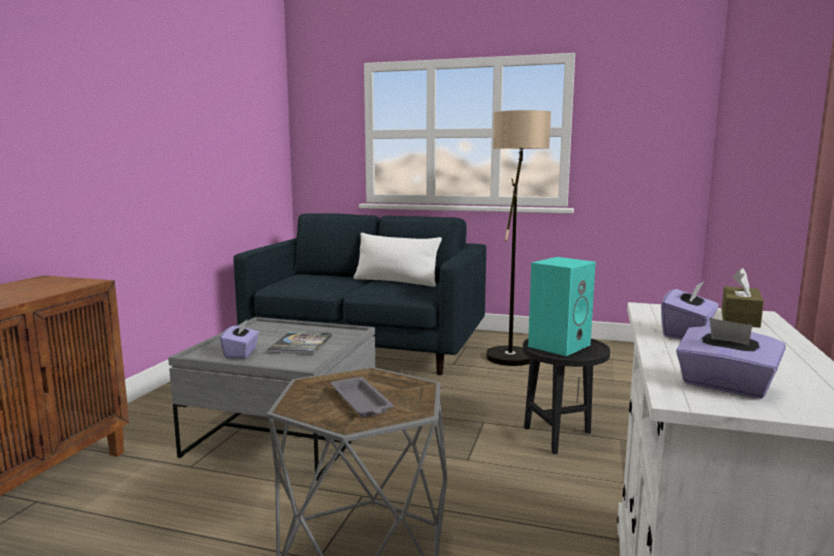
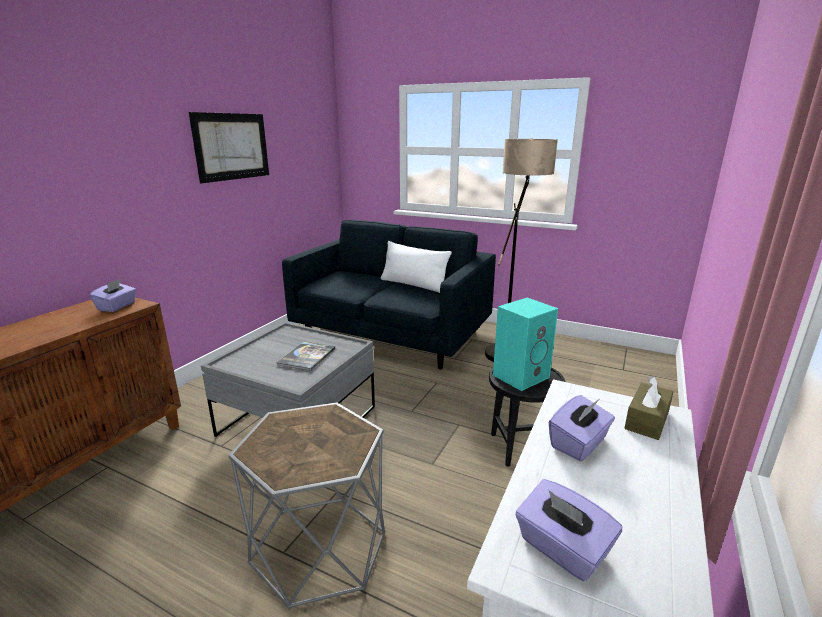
camera: 10 degrees right, 10 degrees up
(181, 115) = (232, 146): none -> picture
(241, 353) = (257, 364): purple tissue box -> purple tissue box (117, 306)
(361, 402) = (306, 449): grey tray -> none

